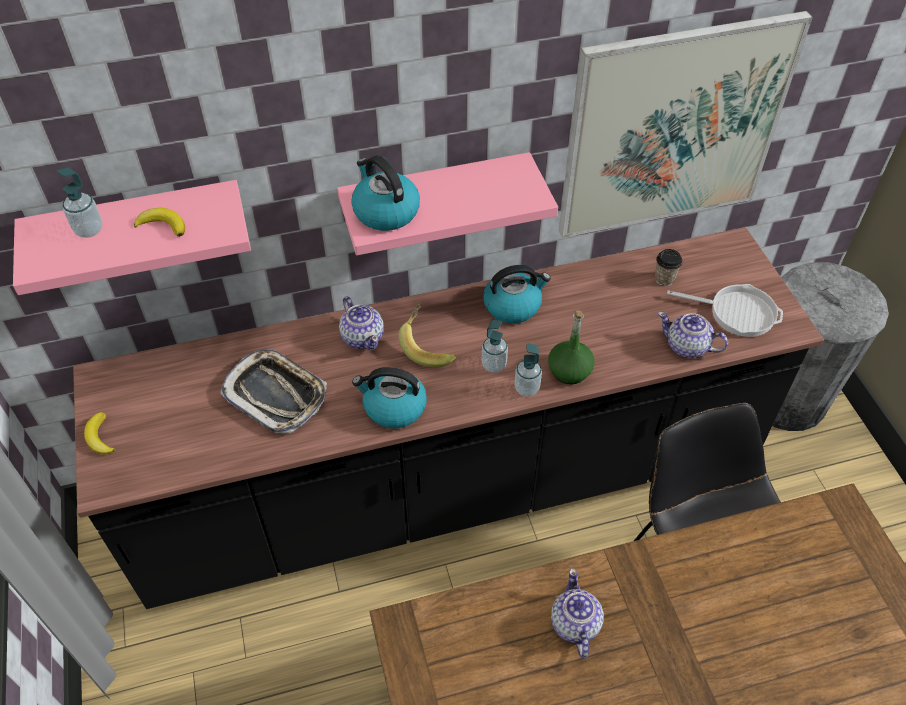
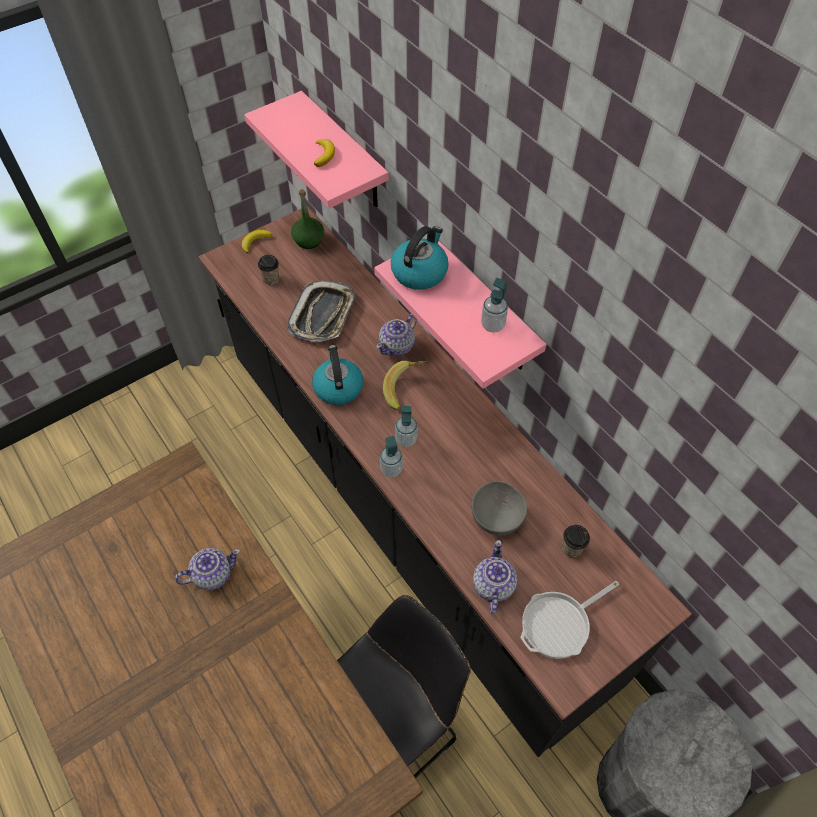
camera: 70 degrees right, 5 degrees up
(89, 230) = (304, 124): soap dispenser -> soap dispenser (492, 325)
(180, 434) = (271, 279): none -> cup
(513, 305) = (477, 435): kettle -> none
(569, 371) = (423, 496): green bottle -> green bottle (309, 240)
(613, 320) = (497, 516): none -> grey bowl
(673, 128) = (654, 450): picture -> none
(737, 312) = (559, 624): frying pan -> frying pan turned 60 degrees clockwise

